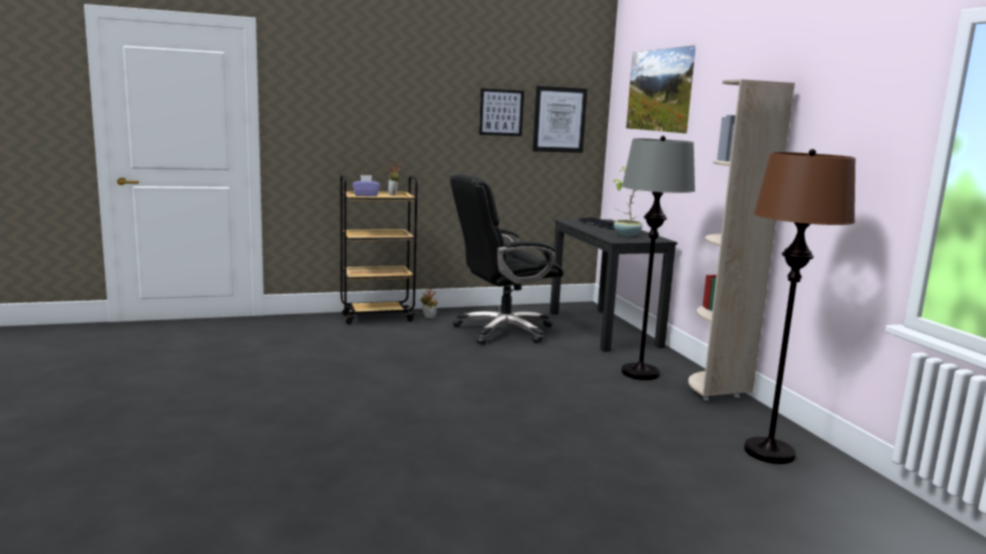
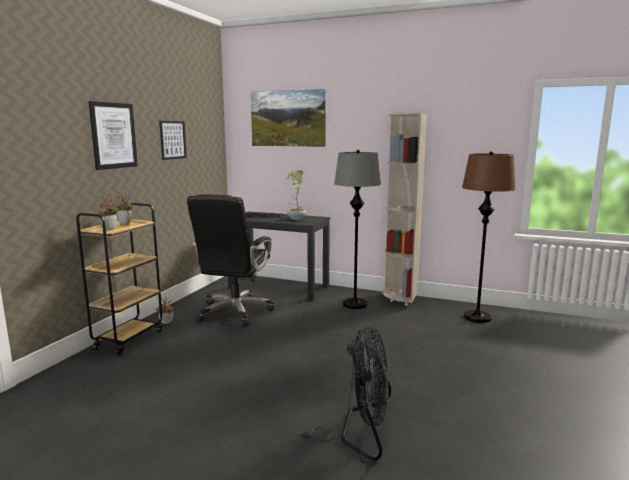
camera: 50 degrees left, 0 degrees up
(352, 444) = (359, 430): none -> black fan
(366, 195) = (110, 229): purple tissue box -> potted plant
(559, 119) = (203, 142): picture -> picture (113, 135)

